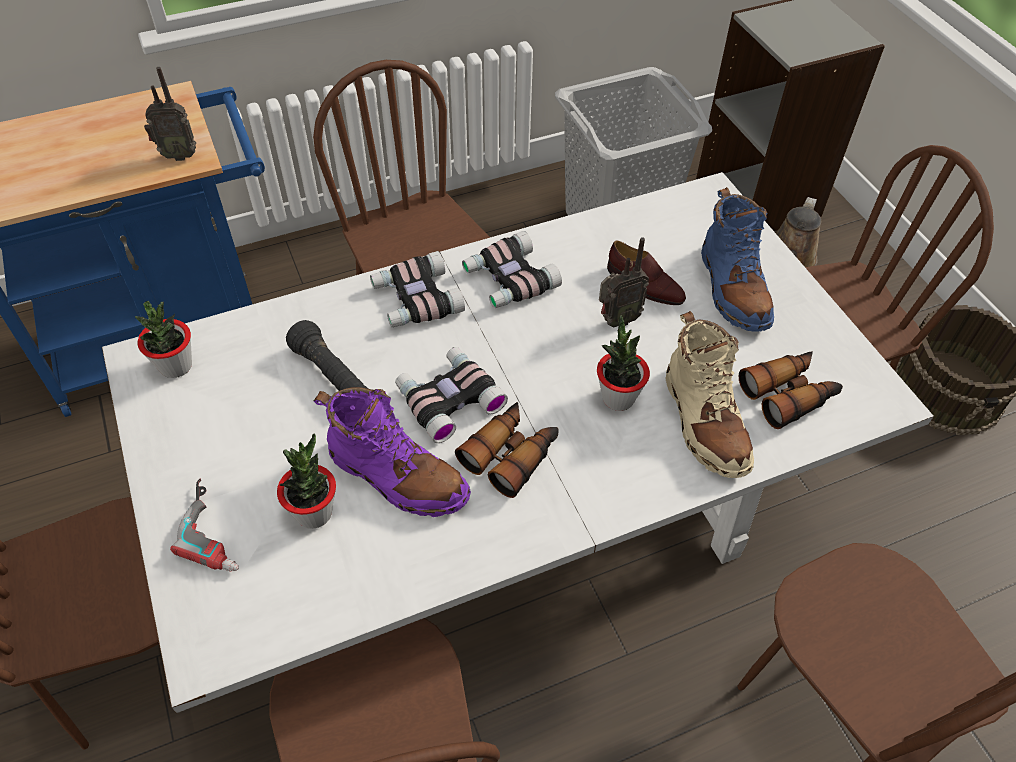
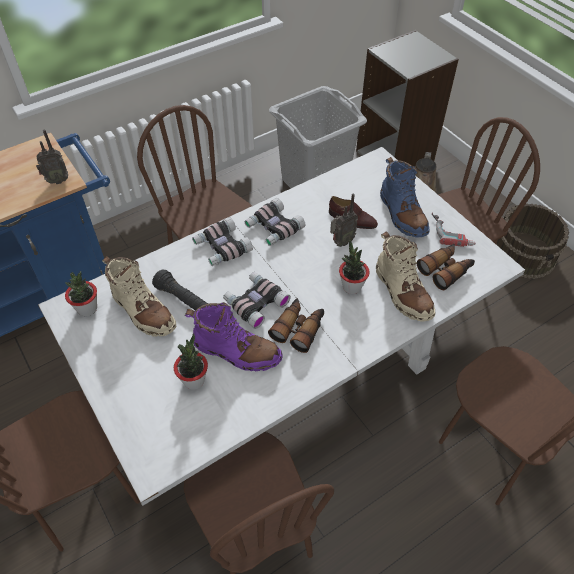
camera: 10 degrees left, 0 degrees up
(218, 529) = (140, 399): power drill -> power drill (452, 231)
(262, 384) = (143, 311): none -> beige boot

